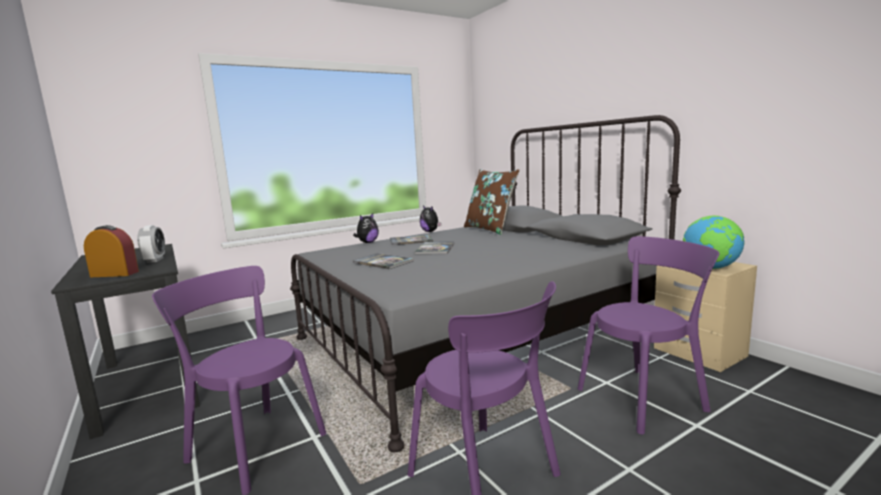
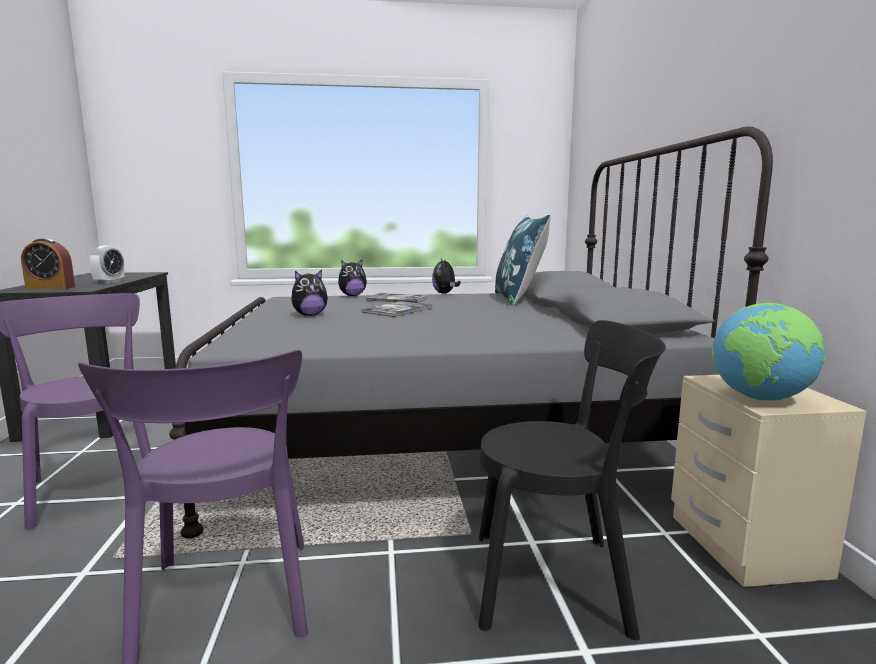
camera: 25 degrees right, 0 degrees up
(114, 274) = (50, 288): alarm clock -> alarm clock turned 150 degrees clockwise
(383, 262) = (310, 315): book -> plush toy
(490, 229) = (519, 299): brown pillow -> blue pillow
(644, 397) = (558, 581): purple chair -> black chair

